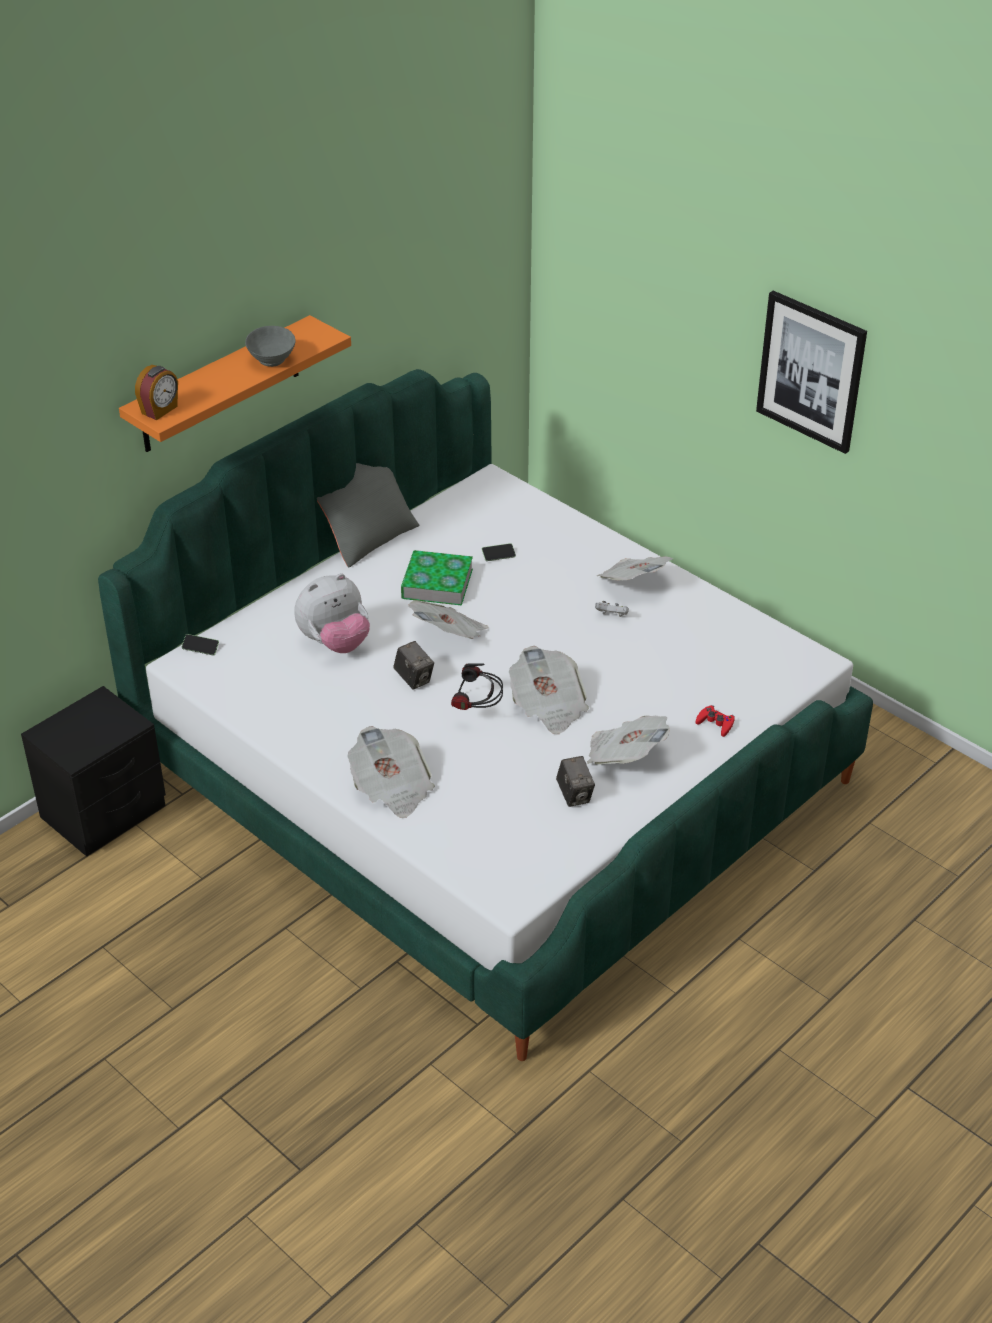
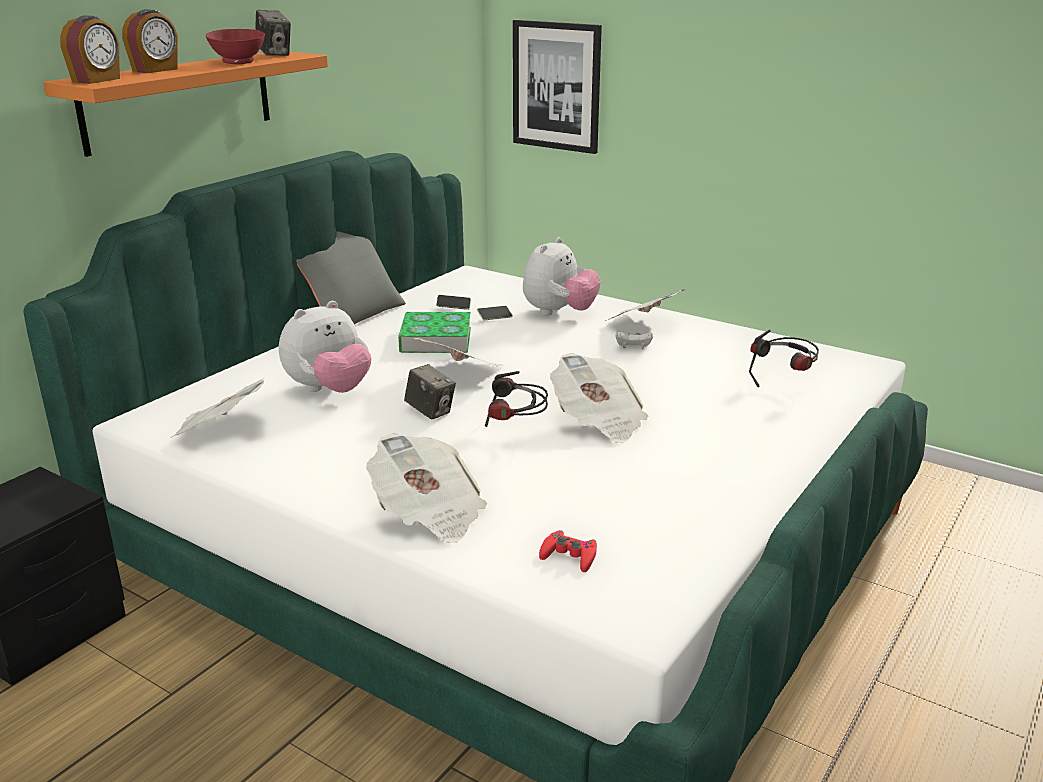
camera: 10 degrees left, 15 degrees down
(200, 648) = (164, 407): phone -> phone (453, 307)
(204, 381) = (155, 70): none -> alarm clock
(271, 361) = (237, 62): grey bowl -> red bowl
(561, 555) = (559, 313): none -> plush toy
(574, 795) = (671, 498): camera -> camera (274, 54)
(625, 756) = (712, 455): newspaper -> newspaper (221, 431)
(715, 723) = (798, 419): red game controller -> red game controller (569, 556)
(726, 678) = (784, 383): none -> headphones
(811, 371) = (798, 91): picture -> picture (556, 86)

